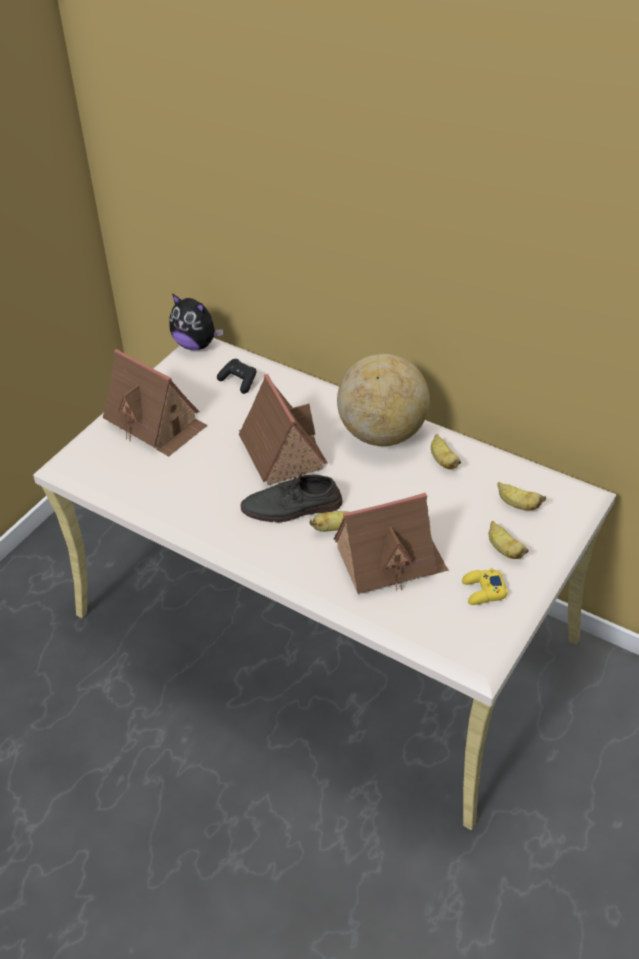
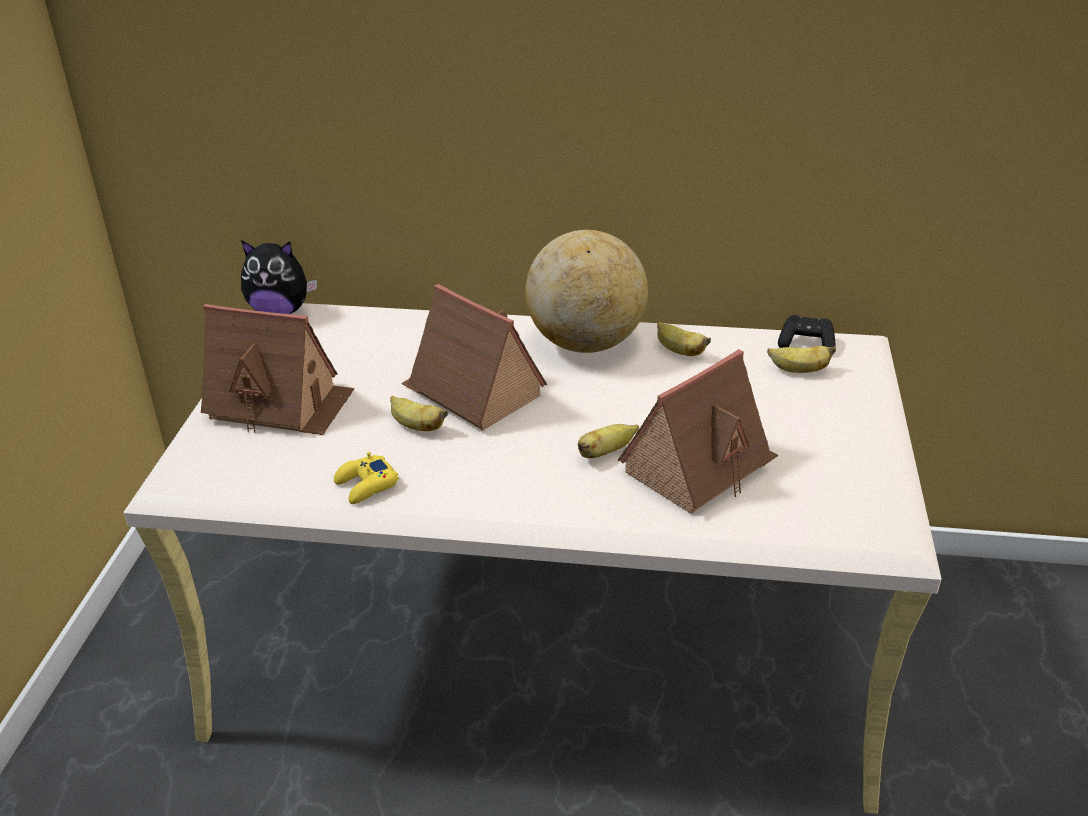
camera: 25 degrees left, 10 degrees down
(239, 381) = (365, 335): black game controller -> black game controller (806, 344)
(292, 507) = (532, 445): grey shoe -> none
(483, 591) = (836, 465): yellow game controller -> yellow game controller (366, 485)
(504, 549) = (822, 417): banana -> banana (416, 426)

